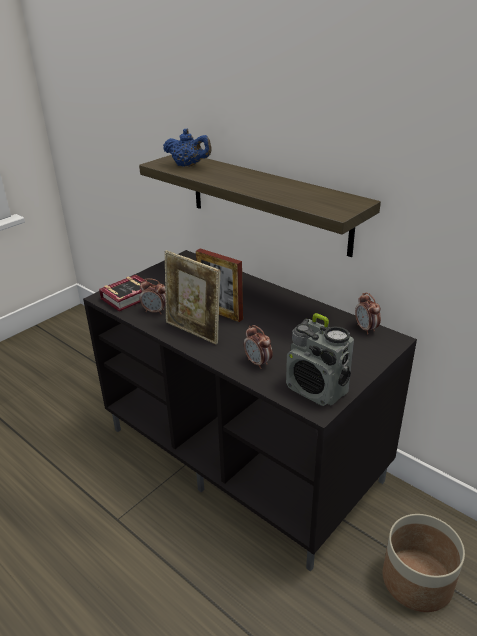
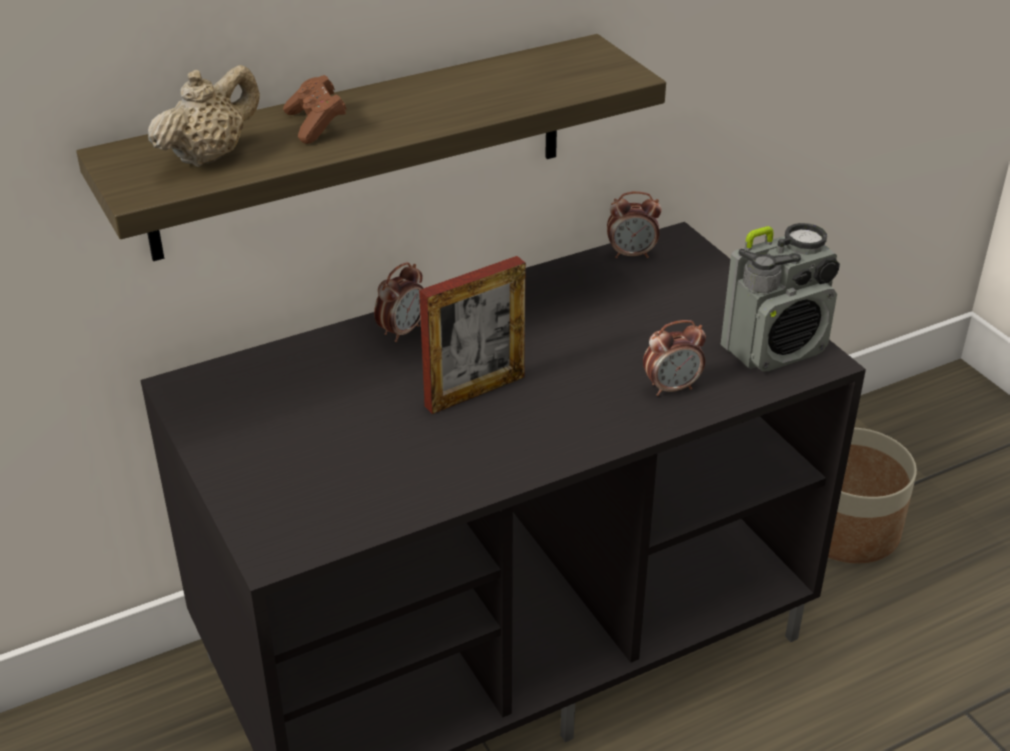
camera: 70 degrees left, 5 degrees up
(131, 297) = (310, 506): book -> none
(155, 311) = (406, 478): alarm clock -> alarm clock (402, 331)
(188, 166) = (210, 156): blue teapot -> beige teapot
(193, 332) = (524, 440): picture frame -> none
(227, 173) = (316, 125): none -> brown game controller

